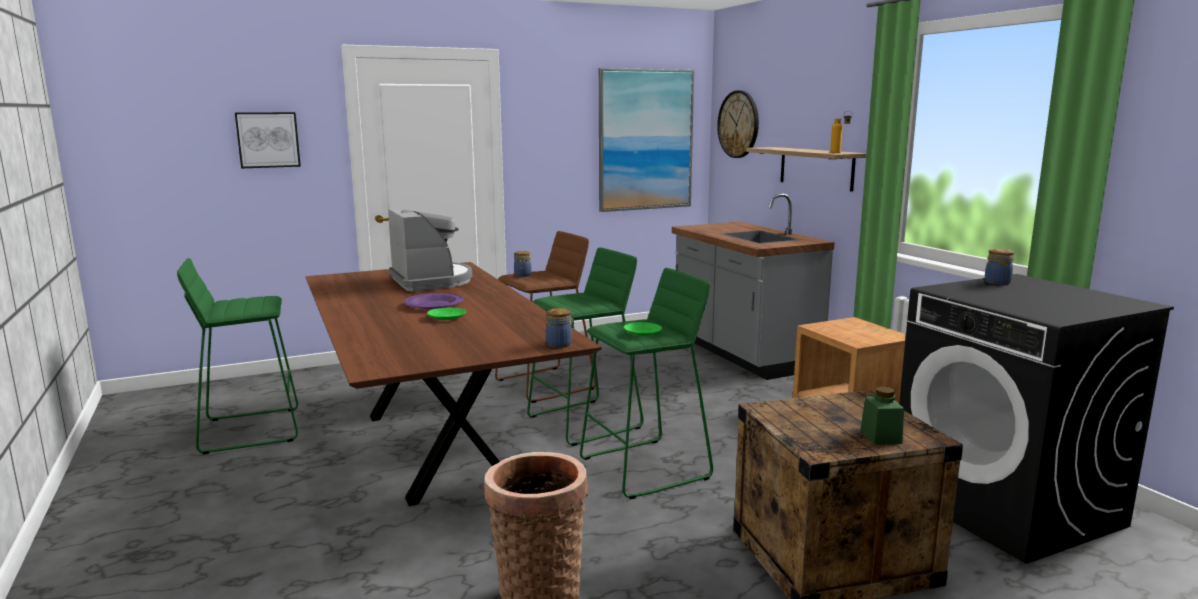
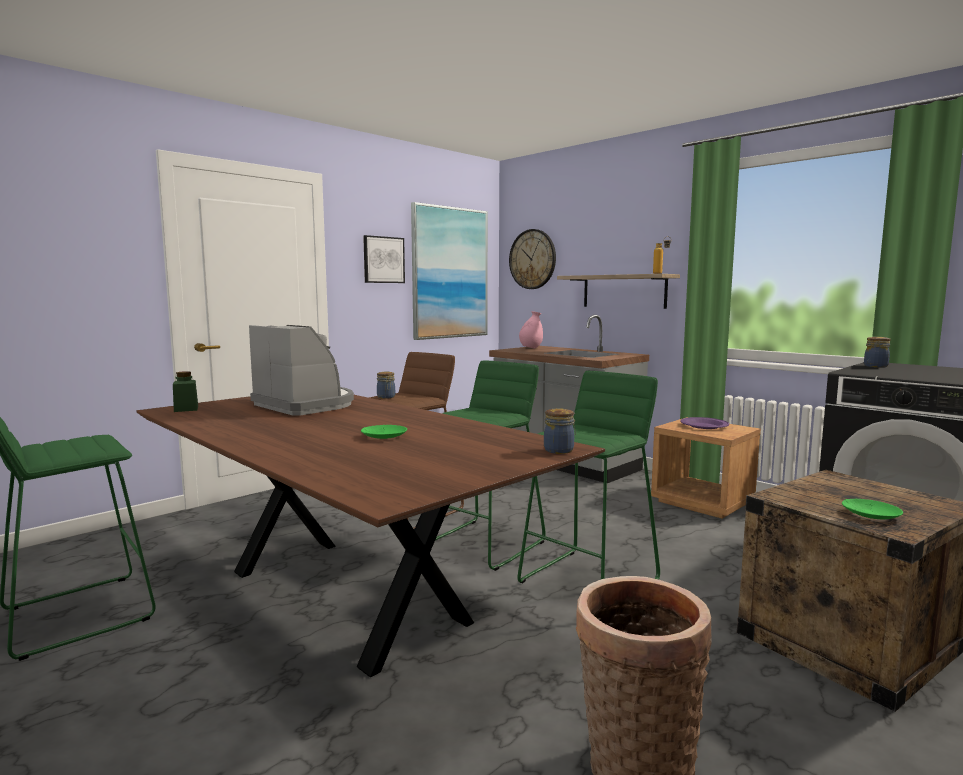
camera: 20 degrees left, 5 degrees down
(268, 140) = (64, 252): picture -> picture (383, 260)
(433, 305) = (346, 425): purple plate -> purple plate (704, 426)
(642, 333) = (598, 436): green plate -> green plate (870, 514)
(721, 225) = (531, 348): none -> pink vase
(881, 436) = (915, 508): green jar -> green jar (186, 408)

